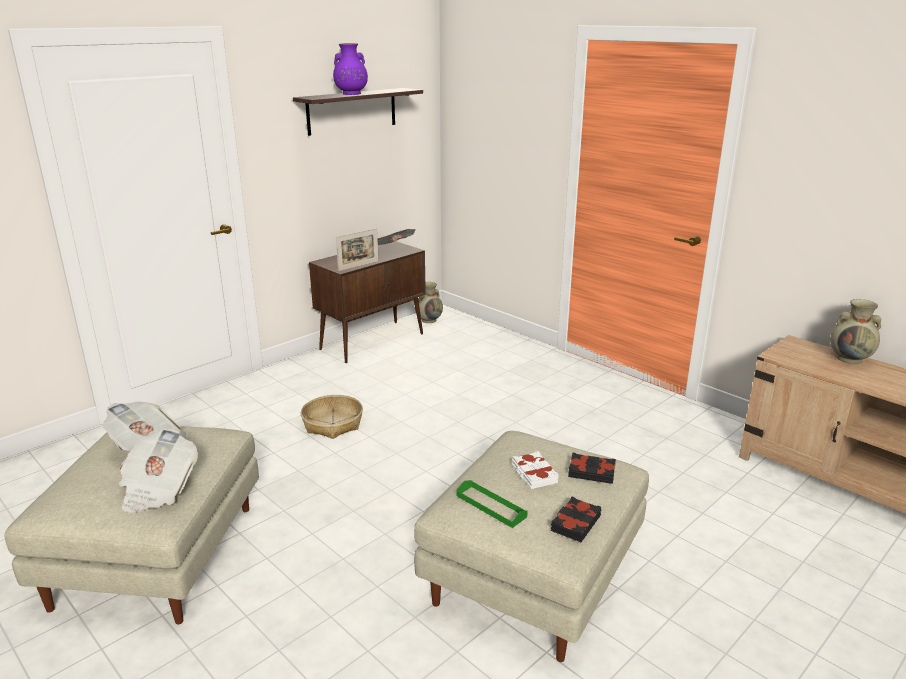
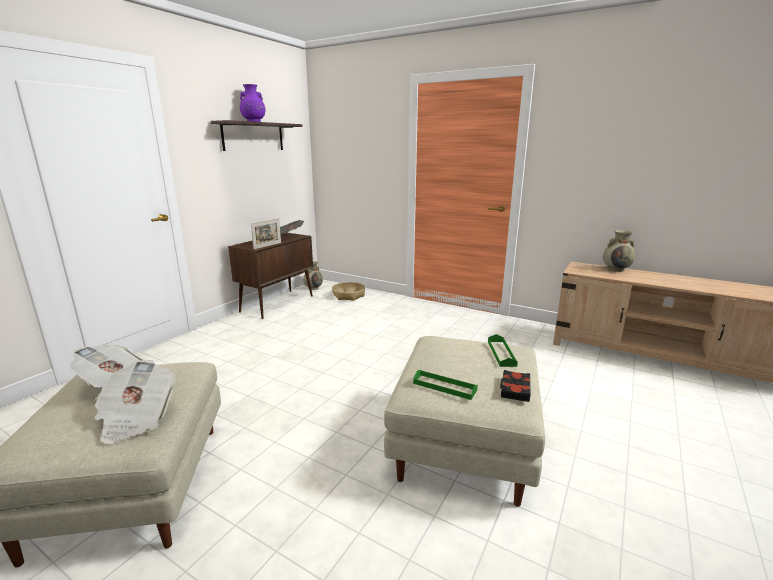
camera: 15 degrees left, 5 degrees down
(333, 424) = (265, 359): basket -> basket (349, 295)
(533, 474) = (462, 360): white book -> none
(591, 472) = (501, 353): black book -> green tray

